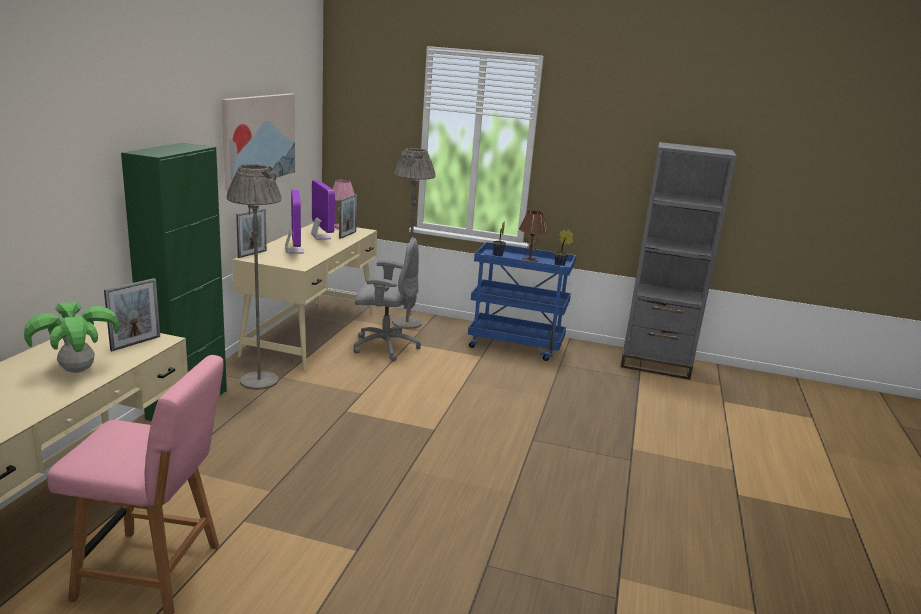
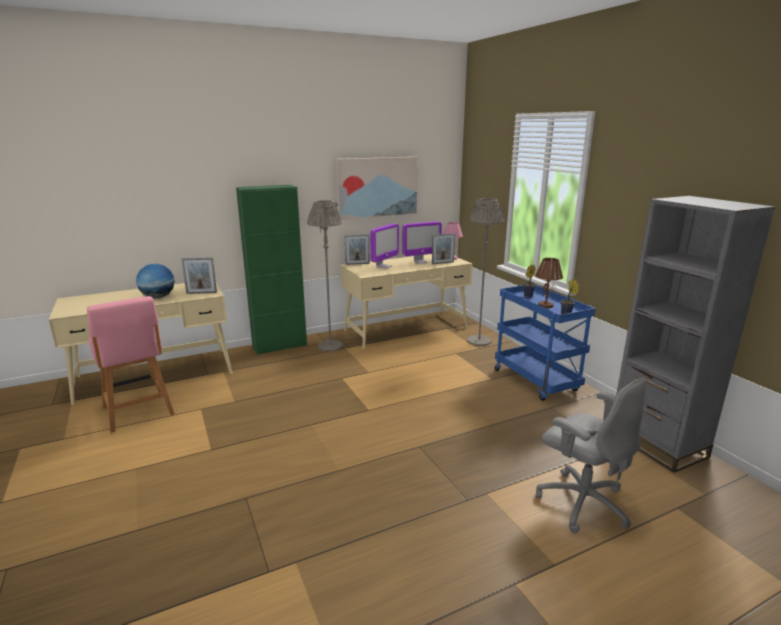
camera: 50 degrees right, 0 degrees up
(77, 370) = (158, 297): potted plant -> globe
(321, 237) = (421, 262): monitor -> monitor turned 45 degrees clockwise
(384, 346) = (435, 350): grey office chair -> grey office chair (581, 502)

